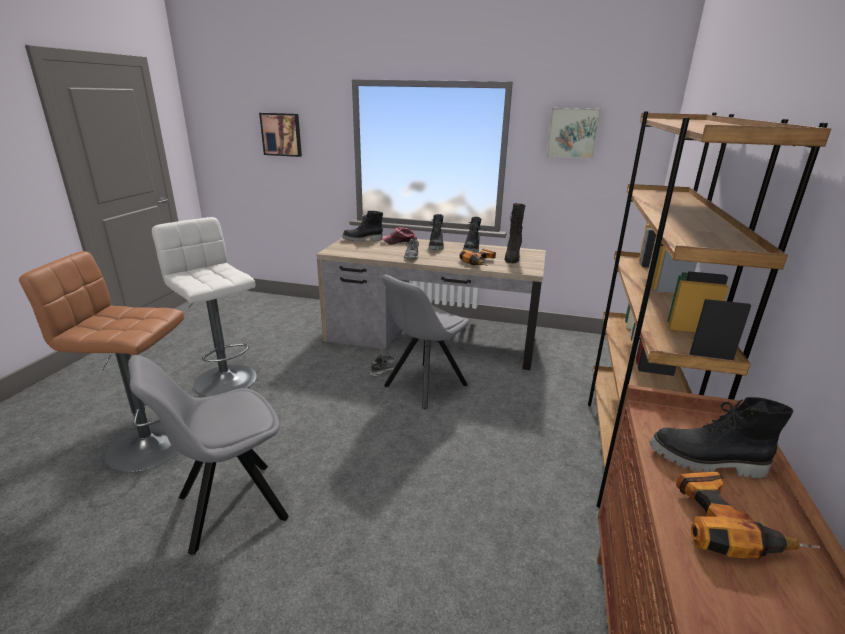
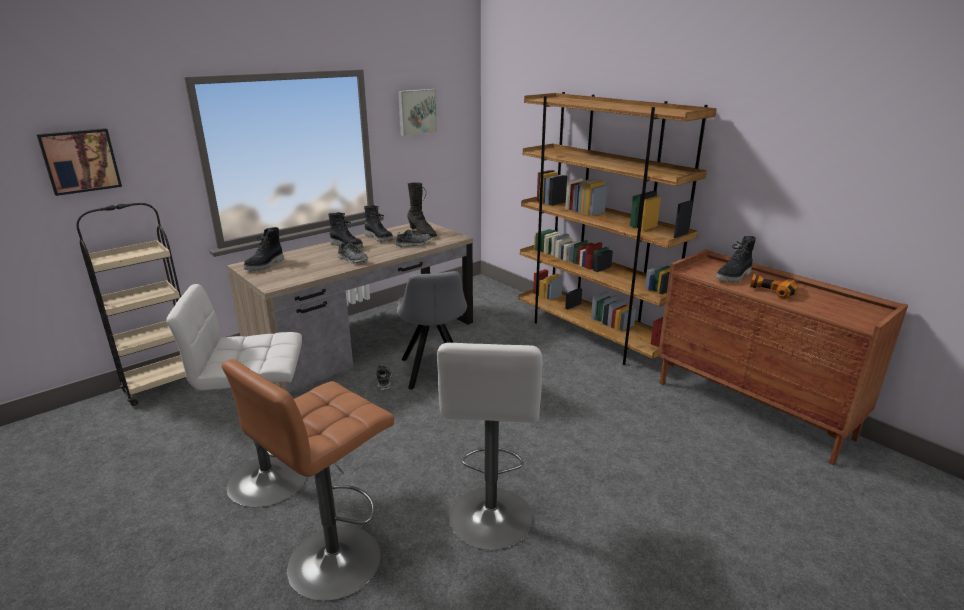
camera: 55 degrees left, 0 degrees up
(231, 507) = (489, 518): grey chair -> white stool
(297, 304) = (163, 387): none -> beige cart
(400, 241) = (303, 254): cap -> none
(481, 262) = (413, 244): power drill -> shoe

